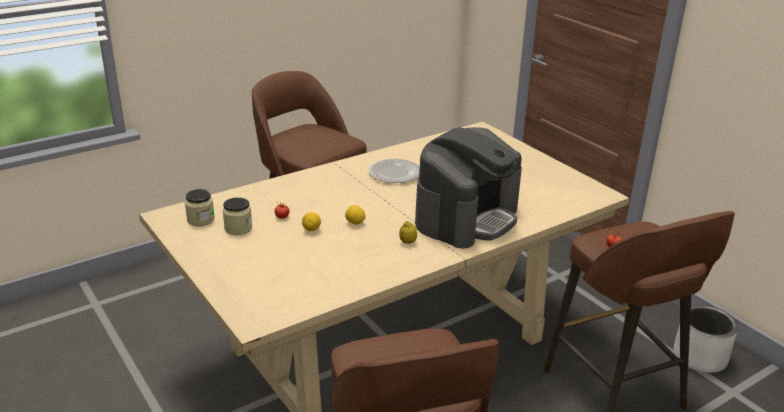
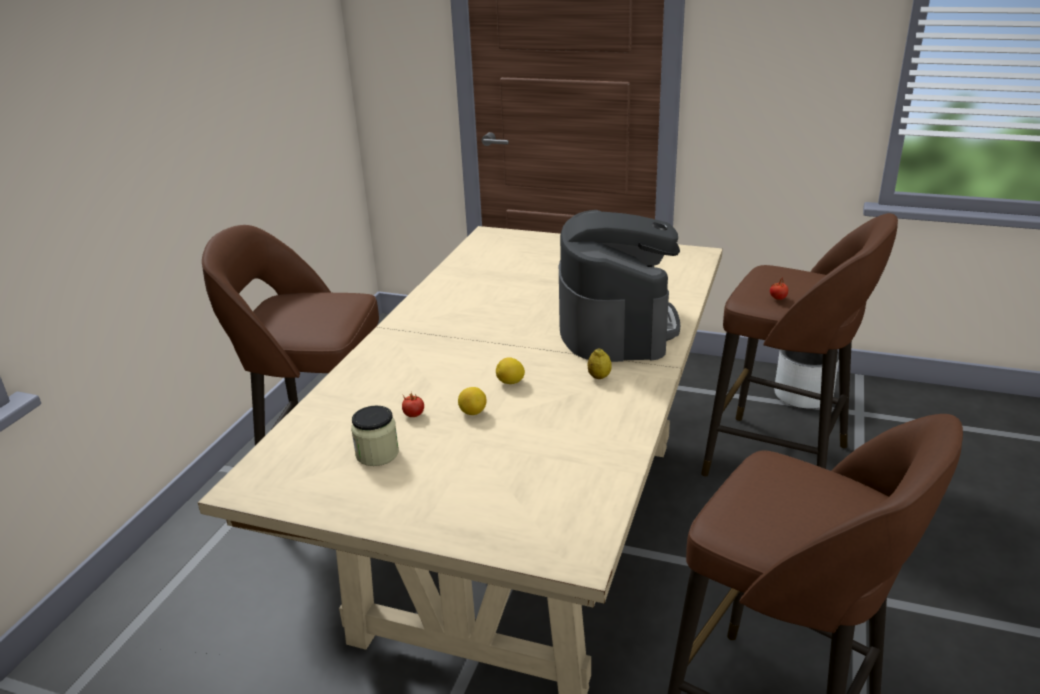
camera: 35 degrees left, 0 degrees up
(200, 219) = (307, 467): jar -> none
(395, 173) = (470, 311): plate -> none

